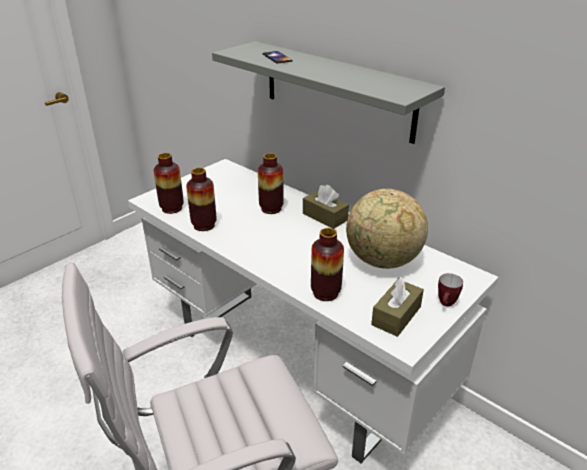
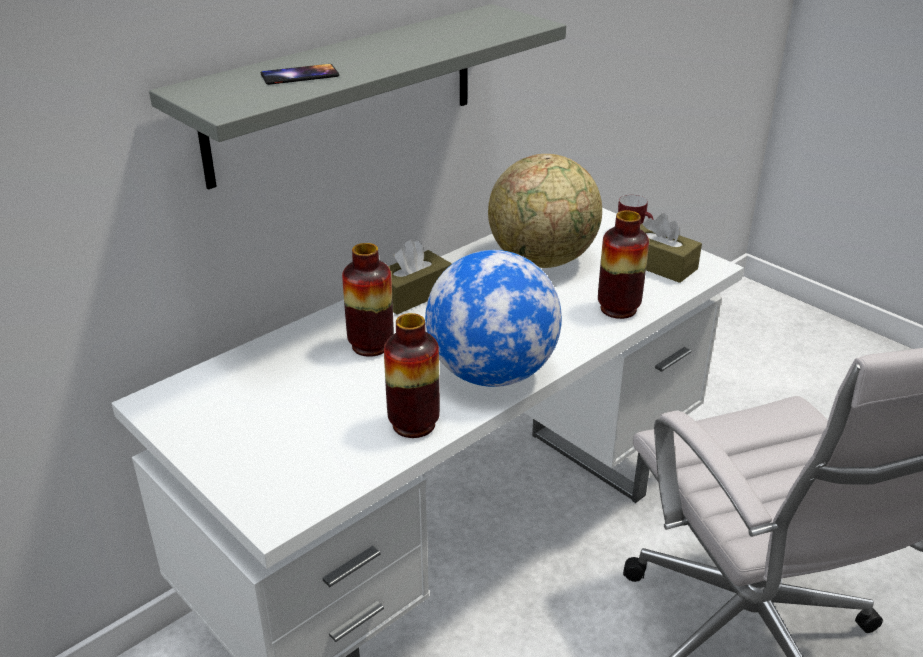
camera: 85 degrees left, 0 degrees up
(172, 208) = (331, 473): vase -> none
(247, 246) = (492, 374): none -> globe

